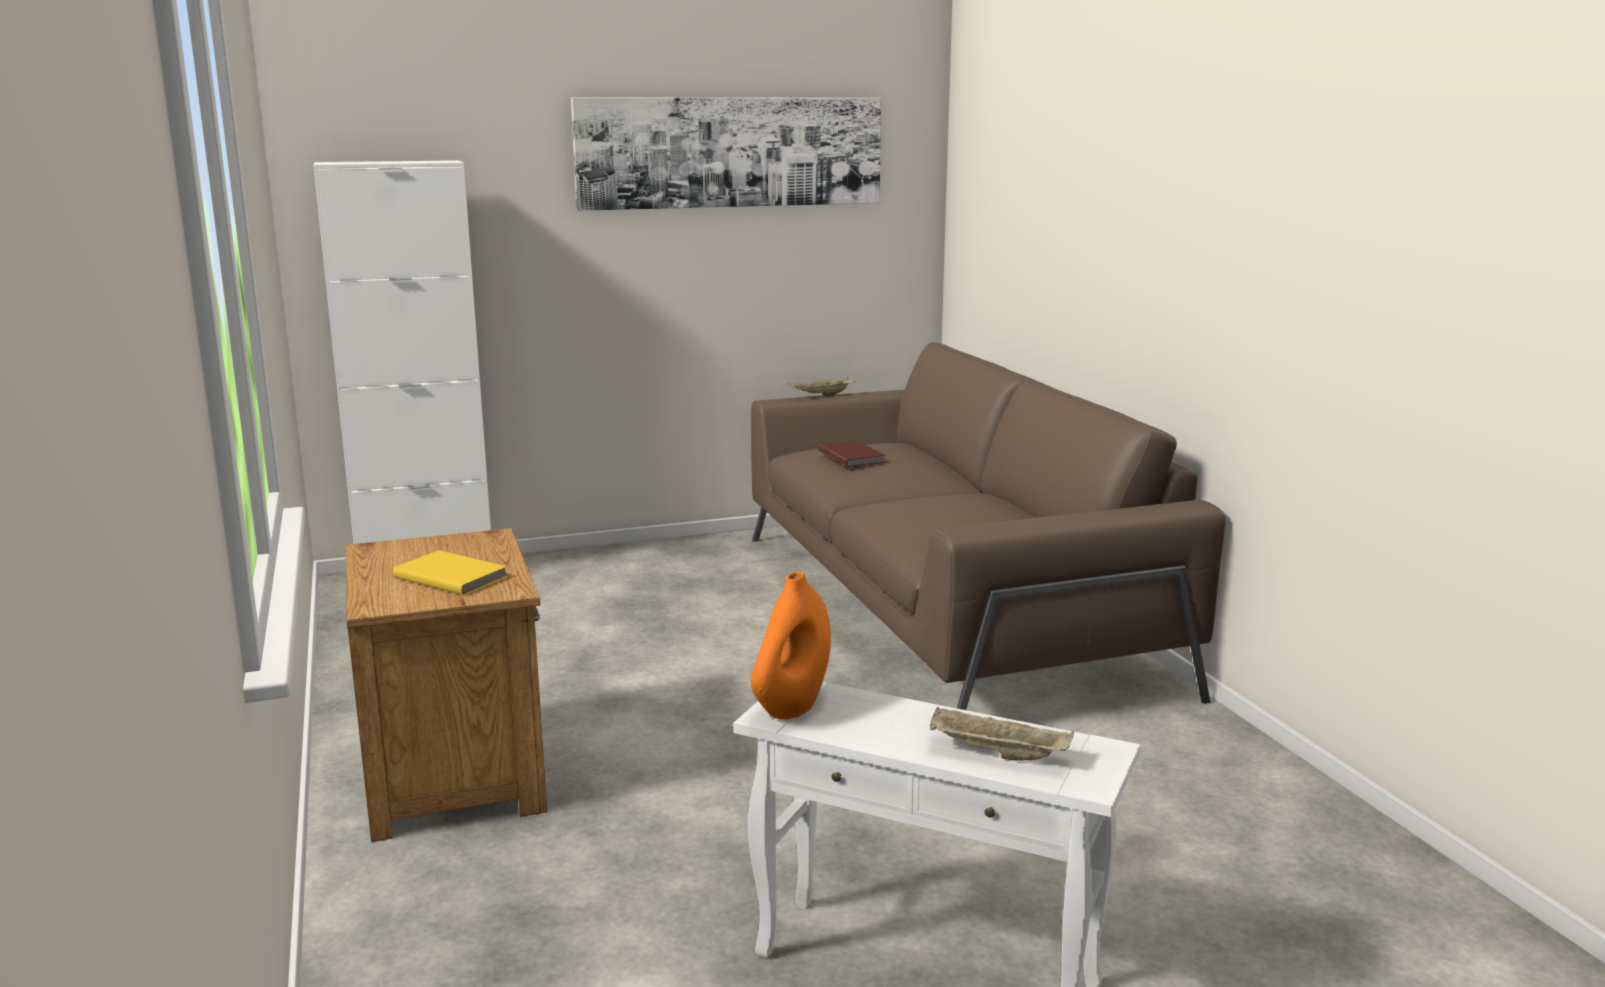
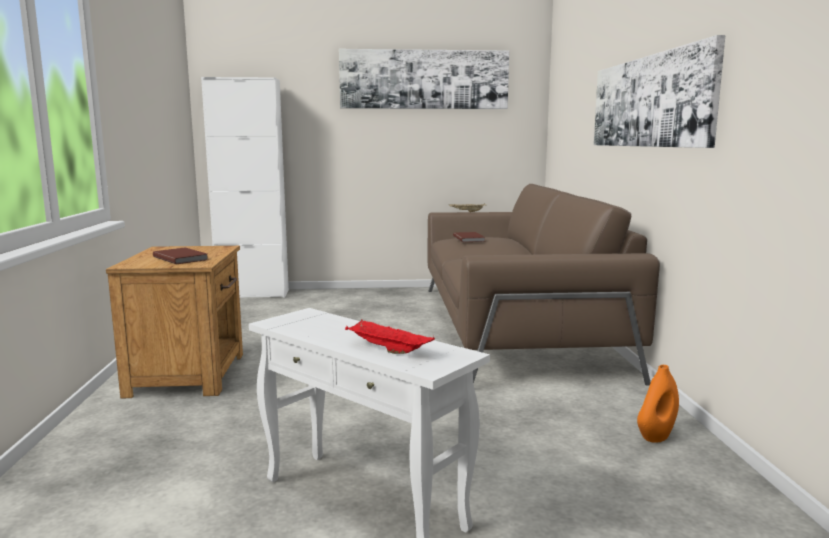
camera: 15 degrees right, 5 degrees down
(451, 576) = (181, 258): yellow book -> brown book
(792, 707) = (291, 320): orange vase -> orange vase (656, 436)
(996, 754) = (386, 350): beige tray -> red tray
(1194, 257) = (648, 102): none -> picture

